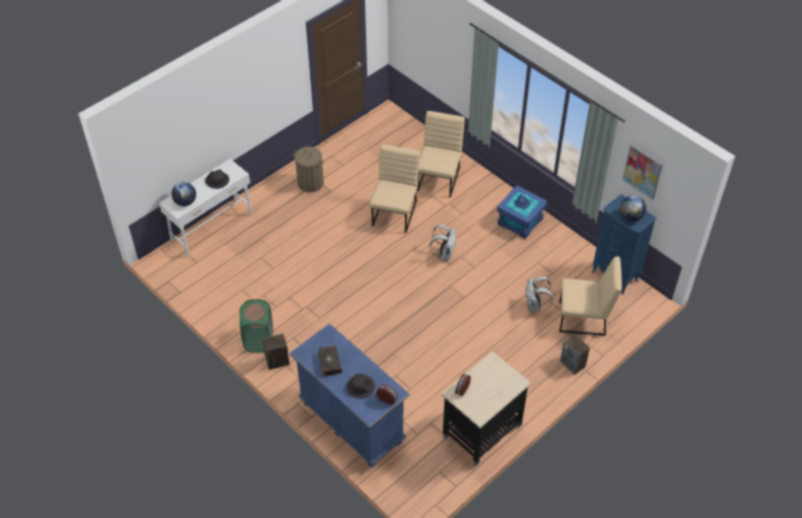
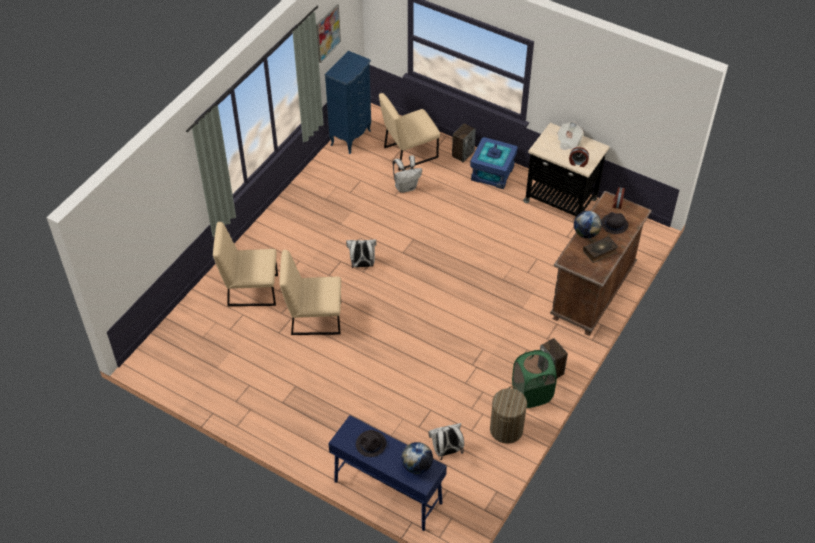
camera: 105 degrees left, 0 degrees up
(212, 227) = (388, 491): white console table -> blue console table
(230, 269) = (446, 451): none -> white backpack
(310, 183) = (287, 410): laundry basket -> laundry basket (506, 429)
(351, 422) = (592, 293): blue dresser -> brown dresser
(496, 390) = (568, 141): none -> newspaper
(520, 221) = (298, 213): blue storage box -> blue storage box (492, 173)
(583, 319) = (409, 152): beige chair -> beige chair turned 105 degrees counterclockwise
(631, 216) = (353, 65): globe -> globe (585, 233)

